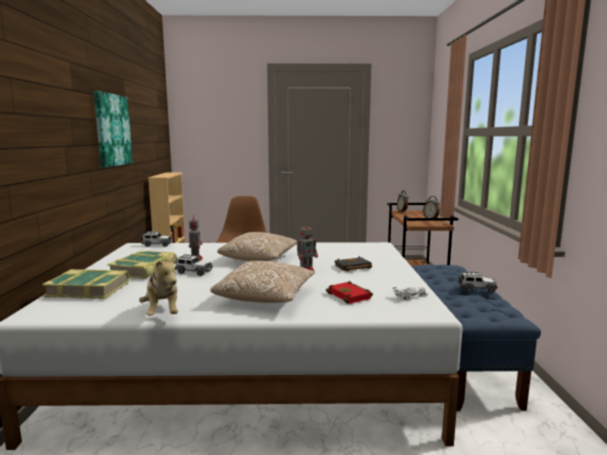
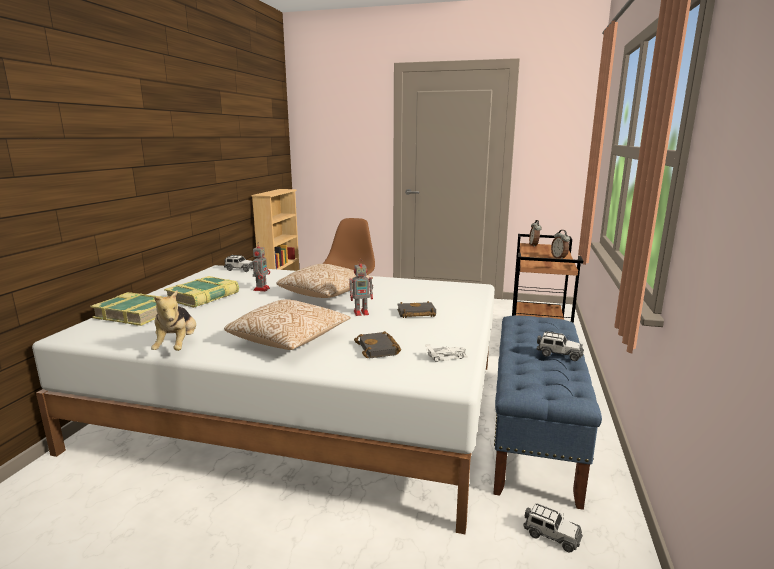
camera: 15 degrees right, 5 degrees up
(112, 130) = (199, 147): picture -> none
(193, 272) = (246, 304): toy car -> toy car (551, 535)
(351, 296) = (379, 349): red book -> black book

